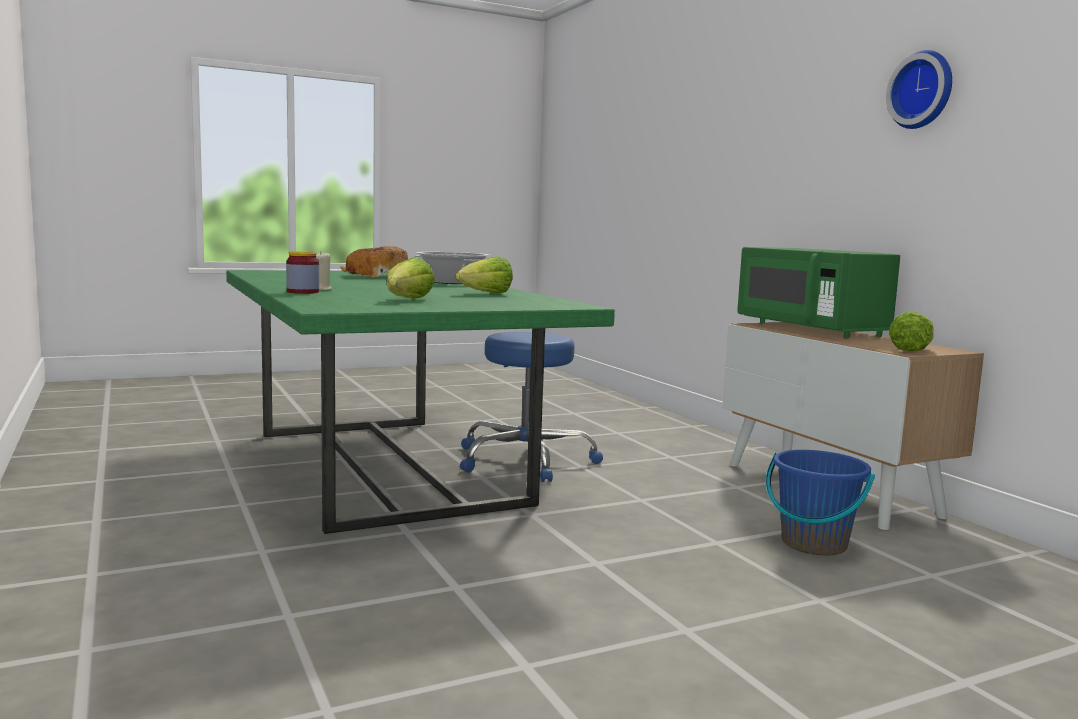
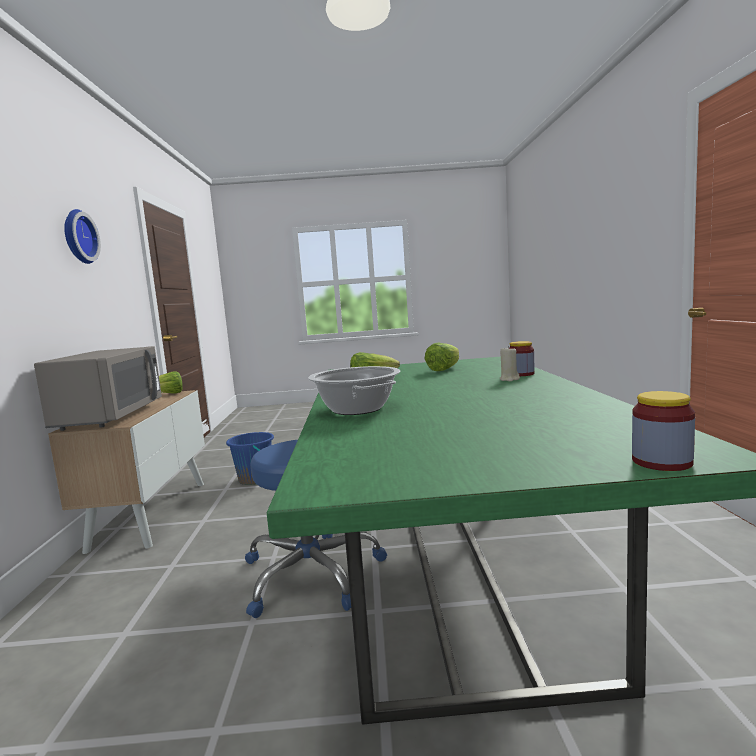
camera: 155 degrees left, 0 degrees up
(275, 270) = (661, 462): none -> jar
(376, 276) = (443, 433): bread -> none
(810, 329) = (111, 417): green microwave -> grey microwave

